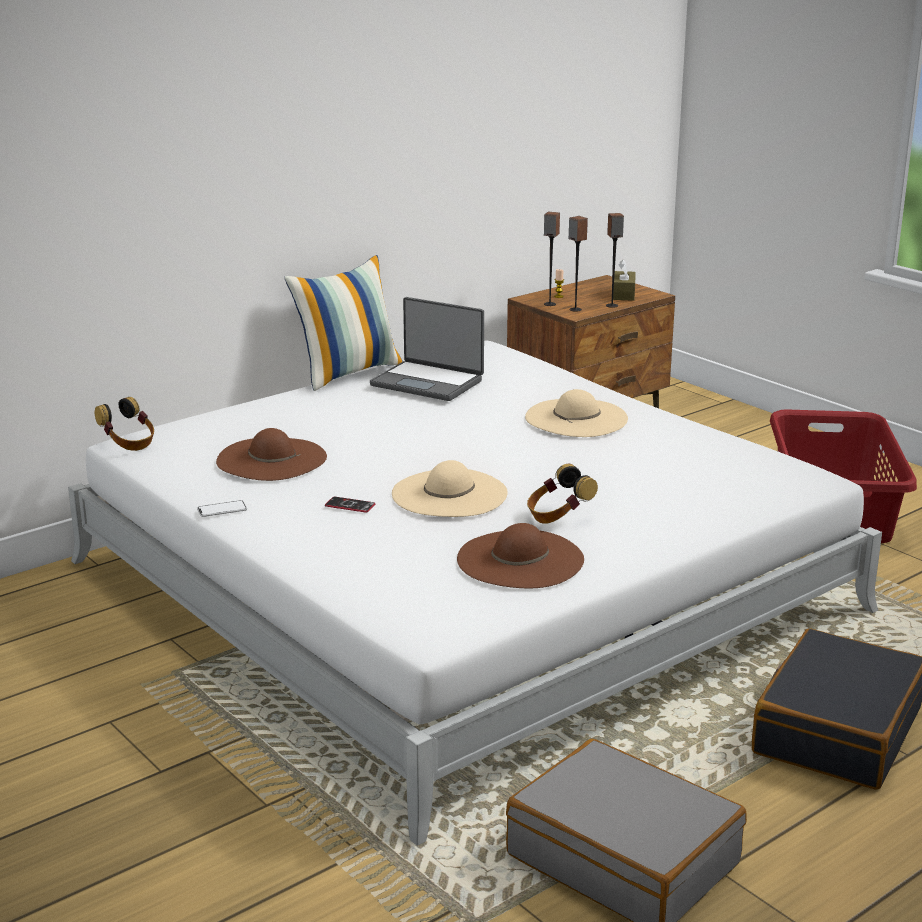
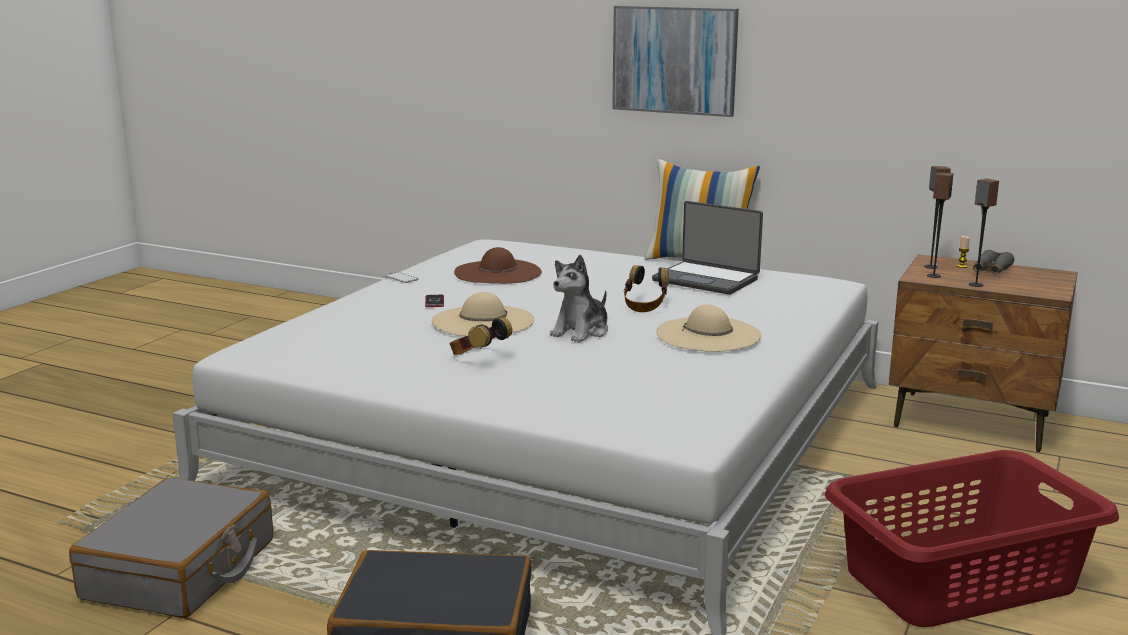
camera: 65 degrees right, 5 degrees down
(129, 444) = (487, 242): headphones -> headphones (645, 306)
(281, 160) = (674, 60): none -> picture
(428, 382) = (706, 279): laptop -> laptop turned 60 degrees counterclockwise
(520, 559) = (383, 359): brown hat -> none
(522, 461) = (581, 332): none -> plush toy
(579, 292) = (991, 270): none -> grey binoculars
(623, 294) = (1024, 284): brown tissue box -> none

